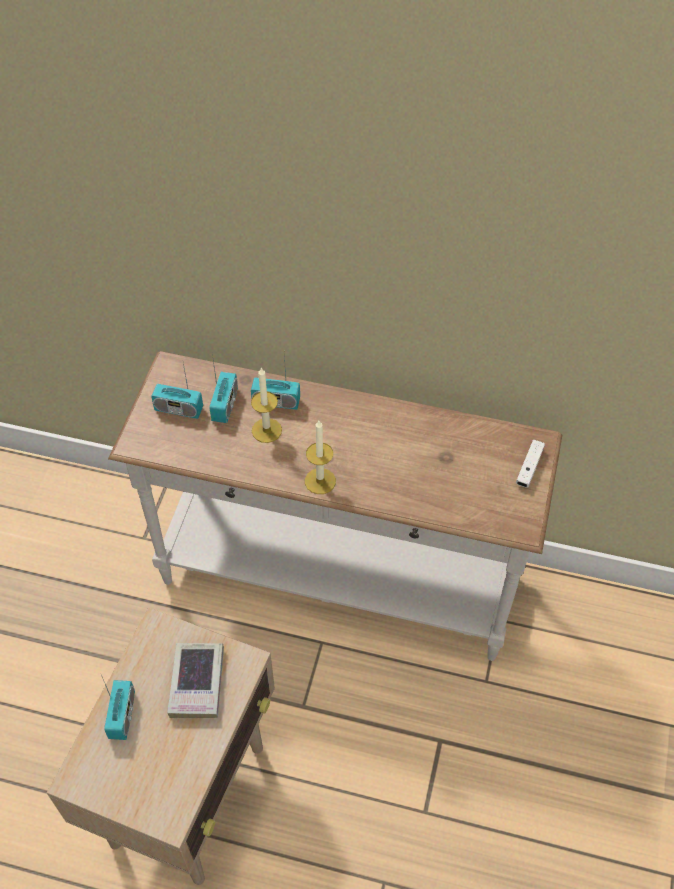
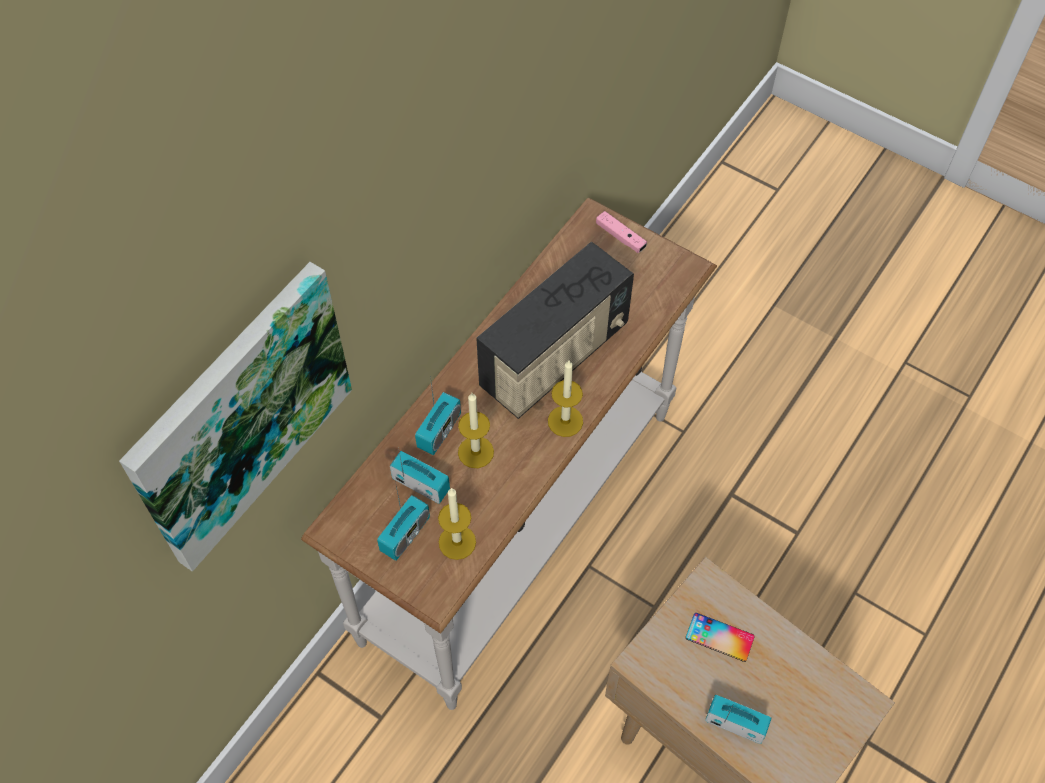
camera: 70 degrees left, 5 degrees up
(127, 202) = (240, 415): none -> picture
(183, 443) = (457, 542): none -> candle
(197, 683) = (719, 637): book -> phone
(378, 456) = (555, 358): none -> radio
(529, 467) = (620, 237): white game controller -> pink game controller

